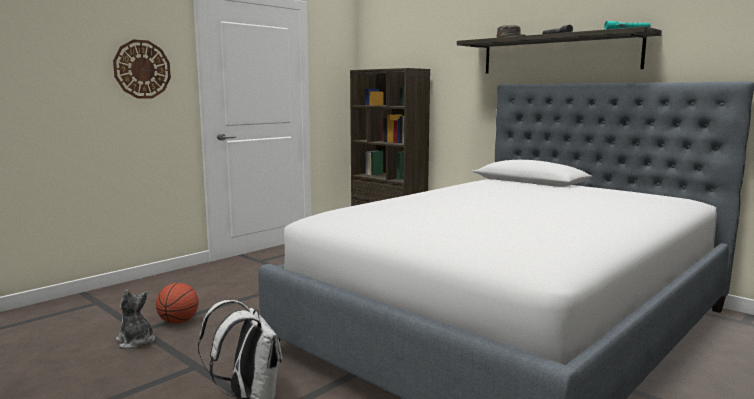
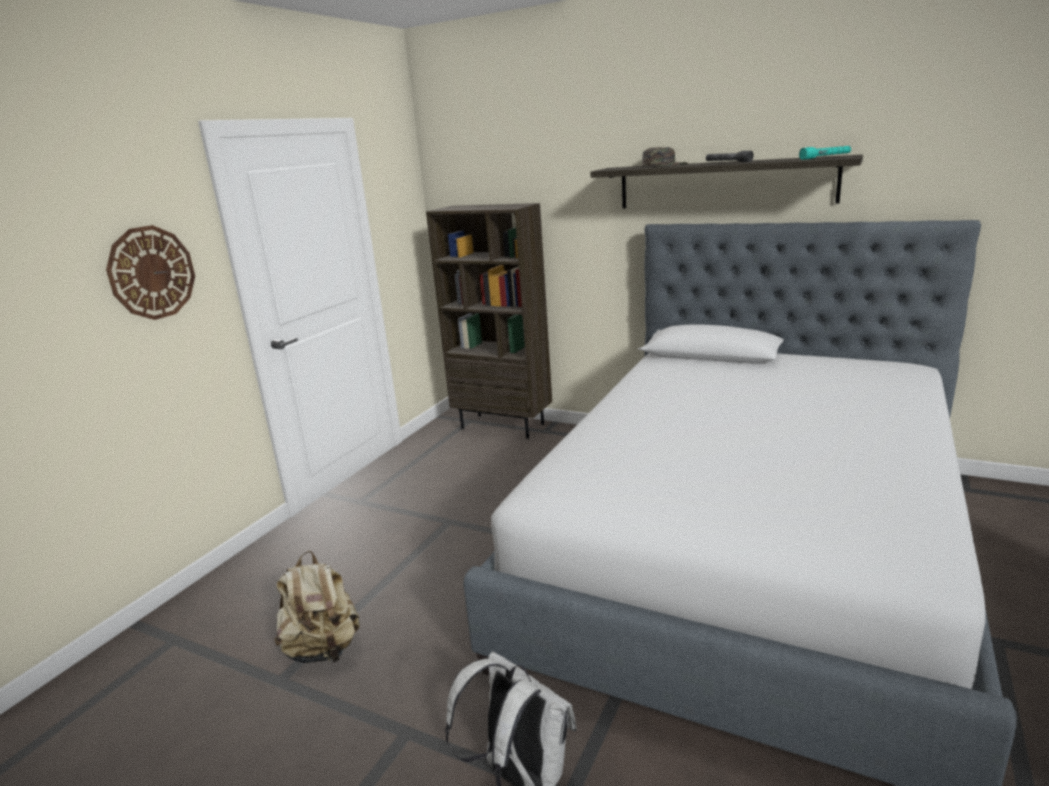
camera: 15 degrees left, 10 degrees up
(136, 342) = (287, 706): plush toy -> none
(178, 322) = (323, 649): basketball -> beige backpack

